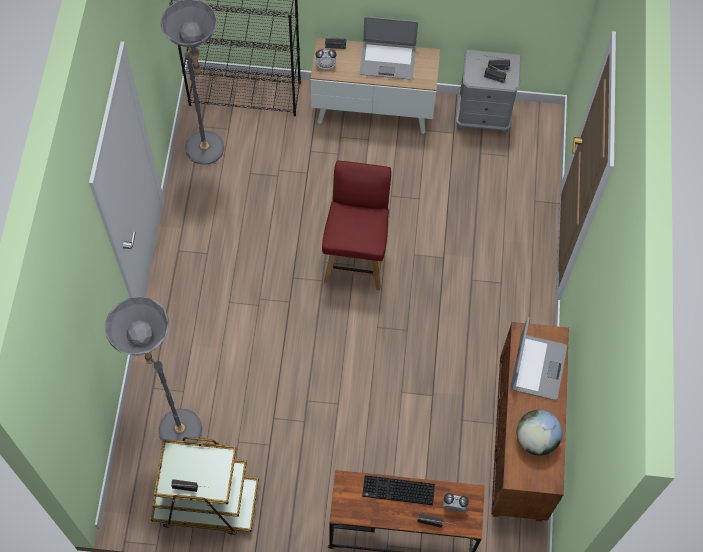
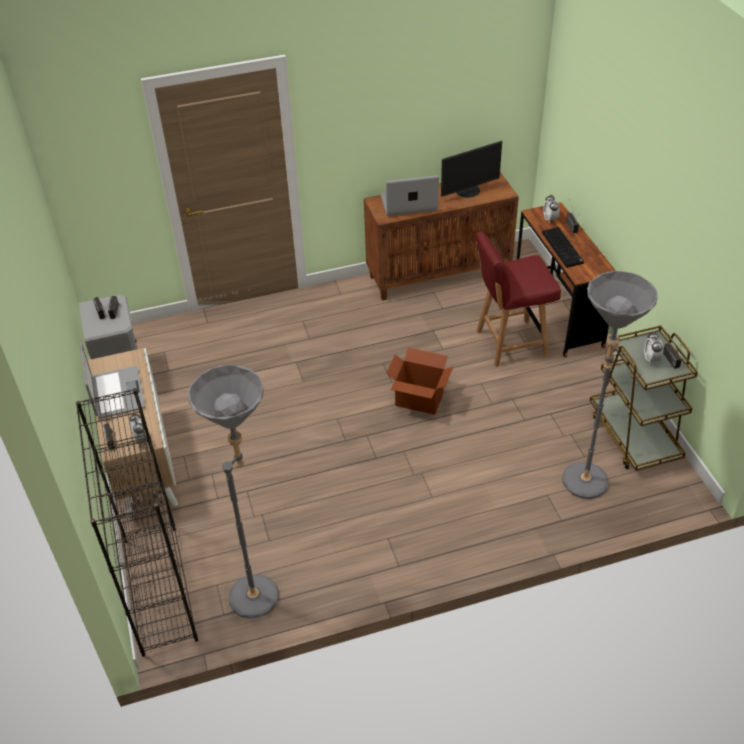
camera: 110 degrees left, 20 degrees down
(195, 470) = (651, 359): none -> alarm clock
(342, 340) = (419, 400): none -> cardboard box
(356, 259) = (330, 419): red chair -> red chair (509, 343)
(536, 439) = (468, 191): globe -> monitor

